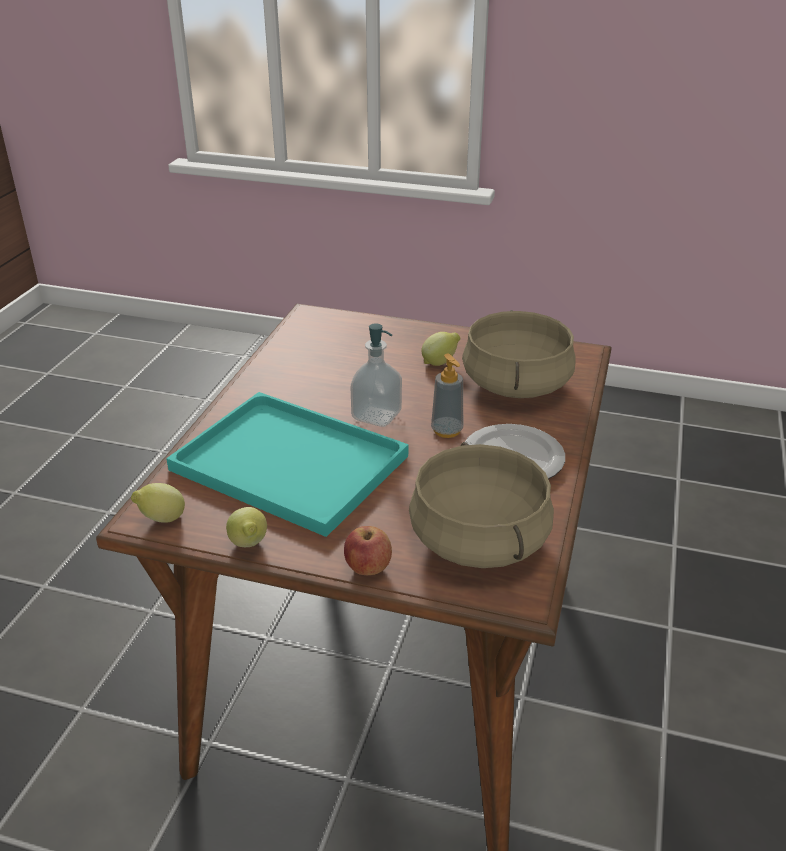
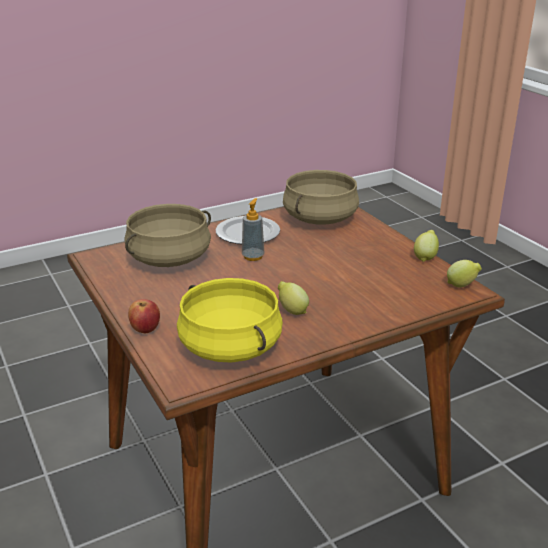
camera: 135 degrees left, 5 degrees down
(294, 463) = (358, 279): turquoise tray -> none
(315, 346) = (229, 347): none -> yellow cooking pot
(368, 568) = (381, 230): apple -> apple (145, 329)
(376, 415) = (274, 280): soap dispenser -> none
(440, 363) = (179, 290): lemon -> lemon (292, 311)

